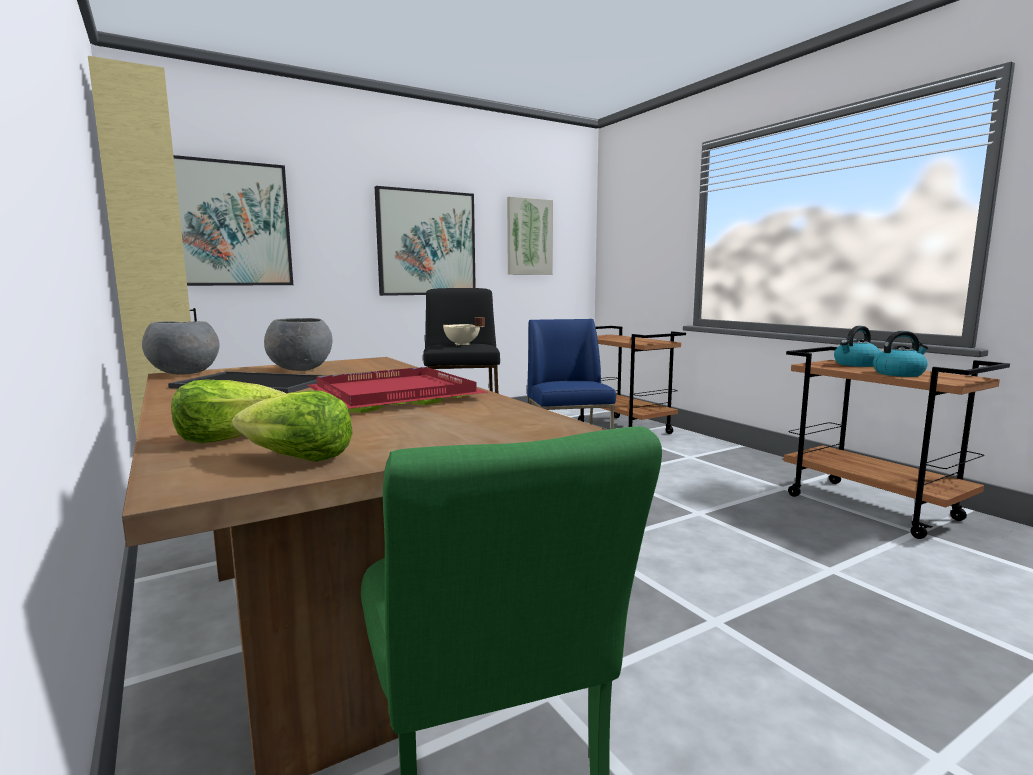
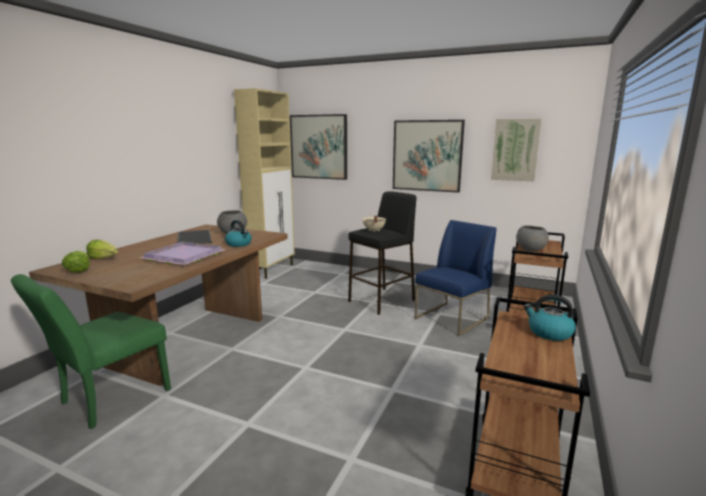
camera: 55 degrees right, 5 degrees up
(184, 374) = (207, 227): grey bowl -> grey bowl (530, 250)
(392, 395) = (182, 256): red tray -> purple tray
(899, 373) = (517, 353): kettle -> kettle (239, 244)

